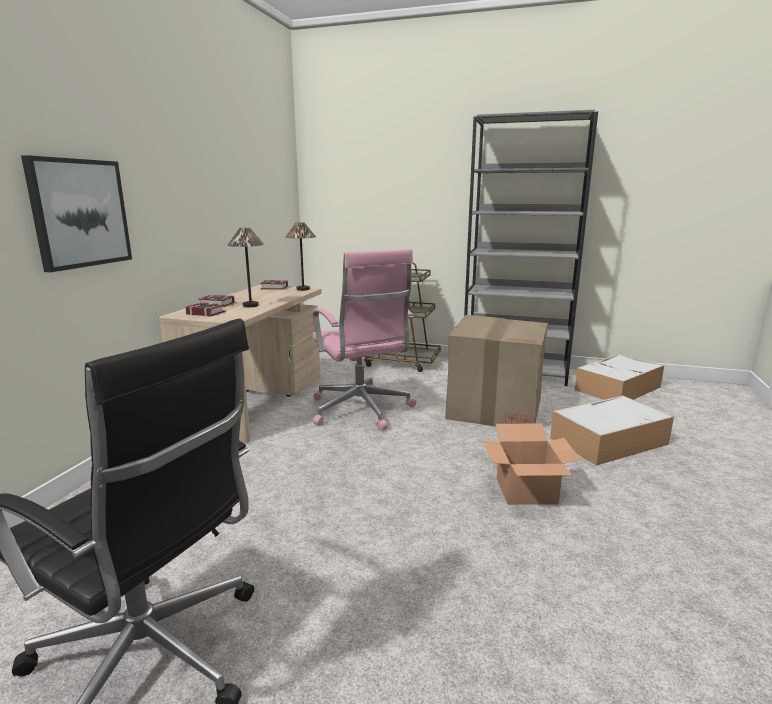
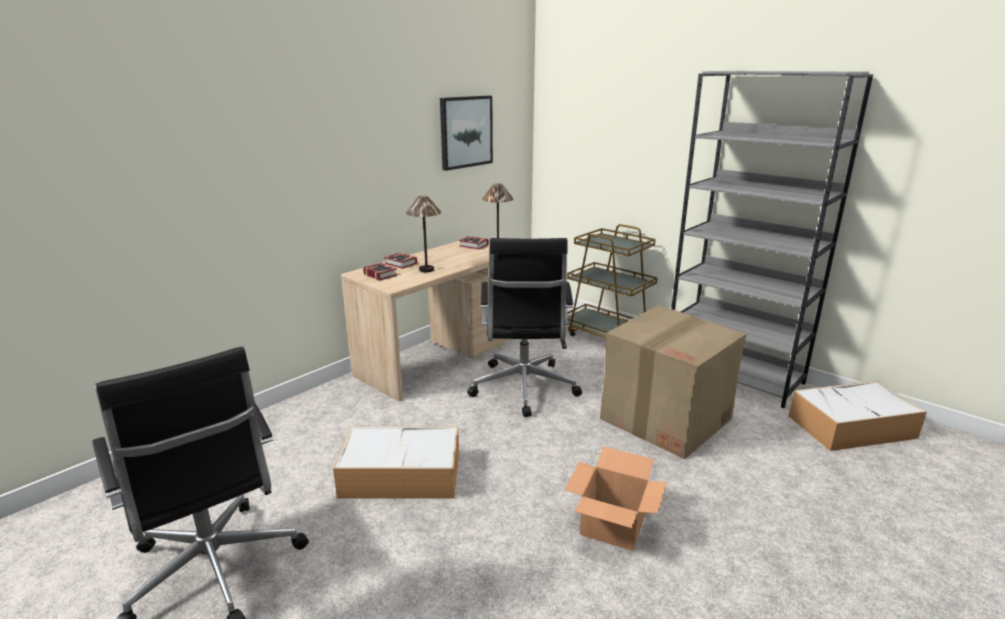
camera: 25 degrees right, 5 degrees up
(80, 213) = (267, 189): picture -> picture (465, 132)
(361, 410) = (523, 389): pink office chair -> black office chair
(609, 440) = (767, 494): storage box -> storage box (403, 474)

